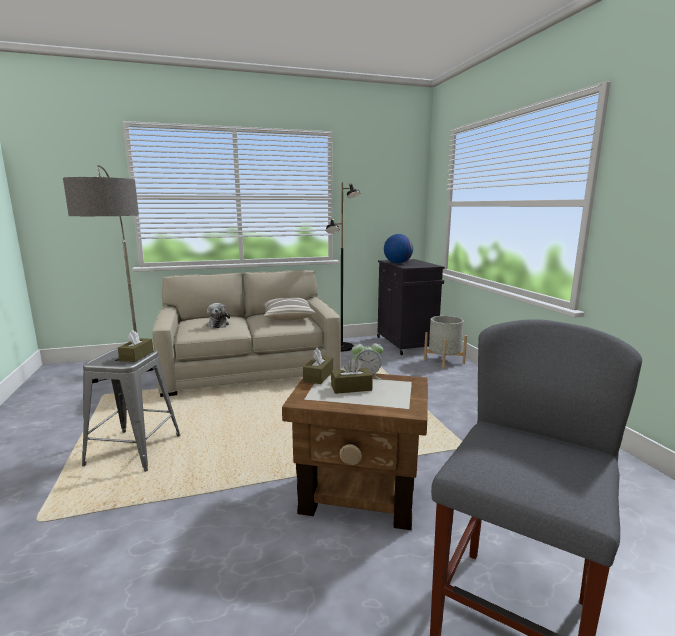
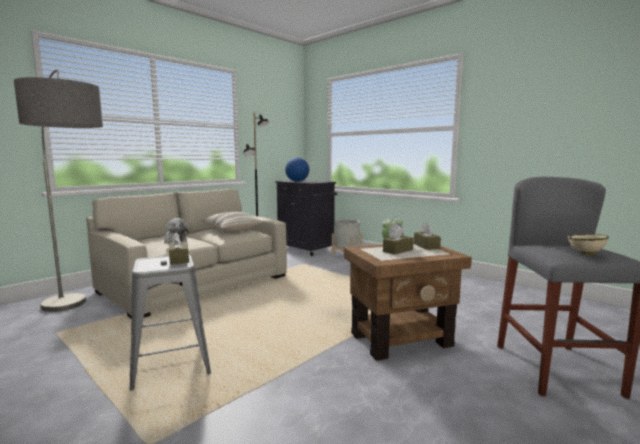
camera: 30 degrees left, 5 degrees down
(318, 376) = (362, 249): brown tissue box -> brown tissue box (426, 246)
(515, 474) = (586, 254): none -> beige bowl

